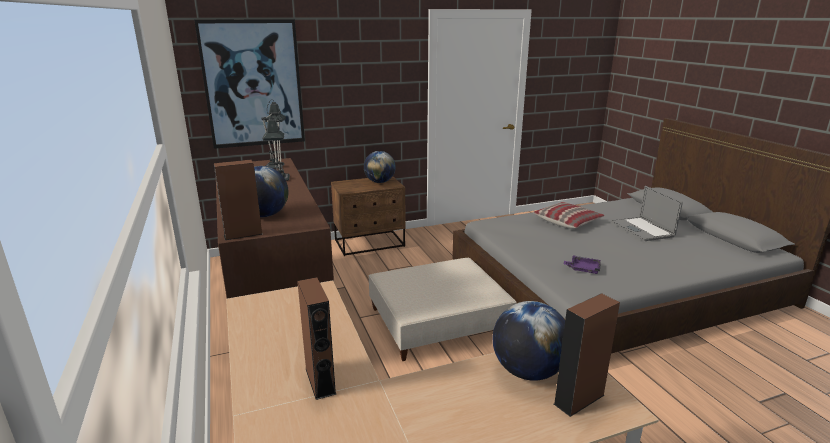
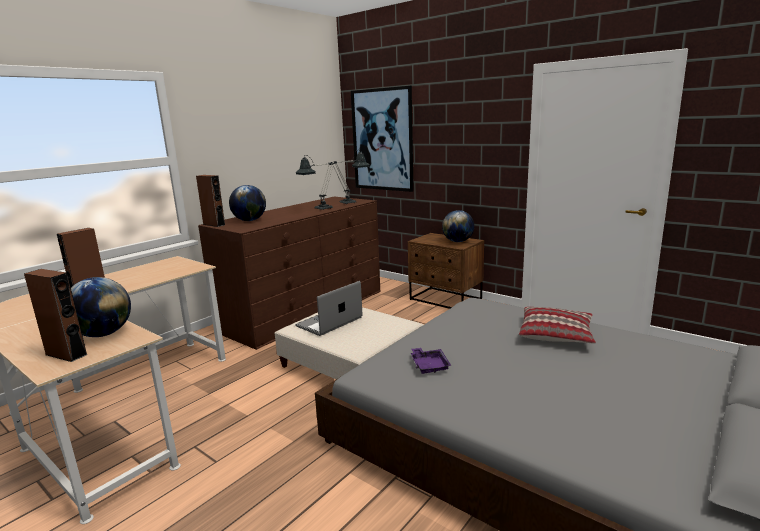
camera: 60 degrees right, 5 degrees down
(642, 229) = (625, 382): laptop -> laptop (329, 322)

